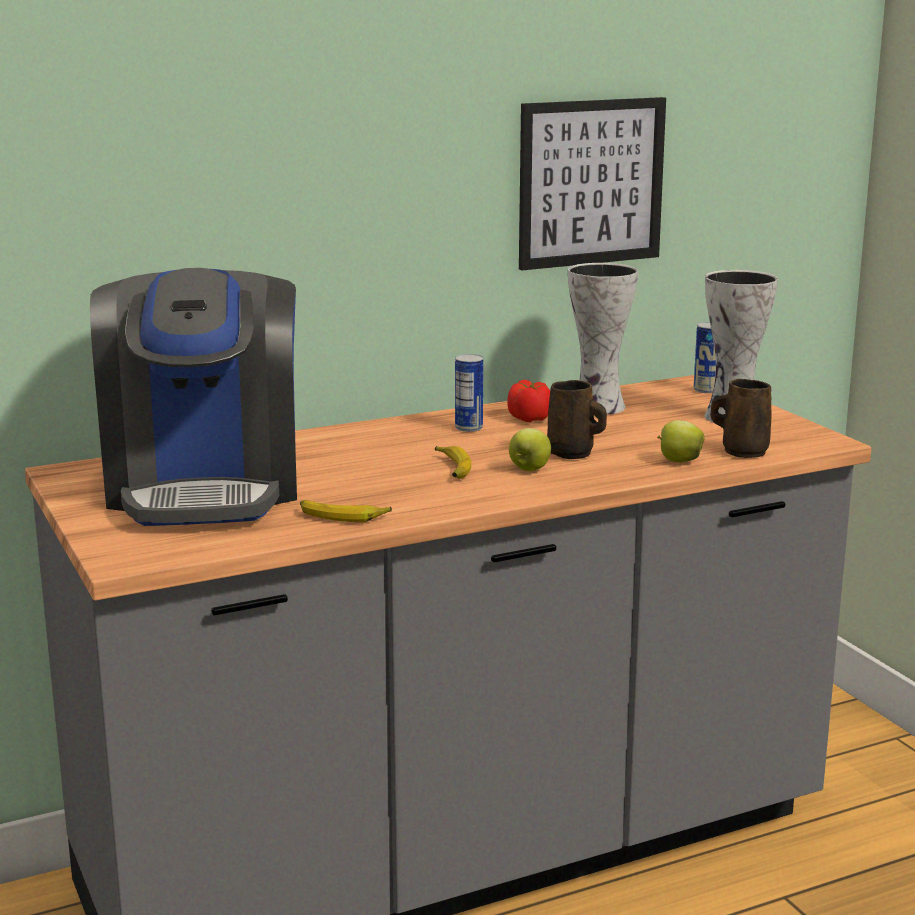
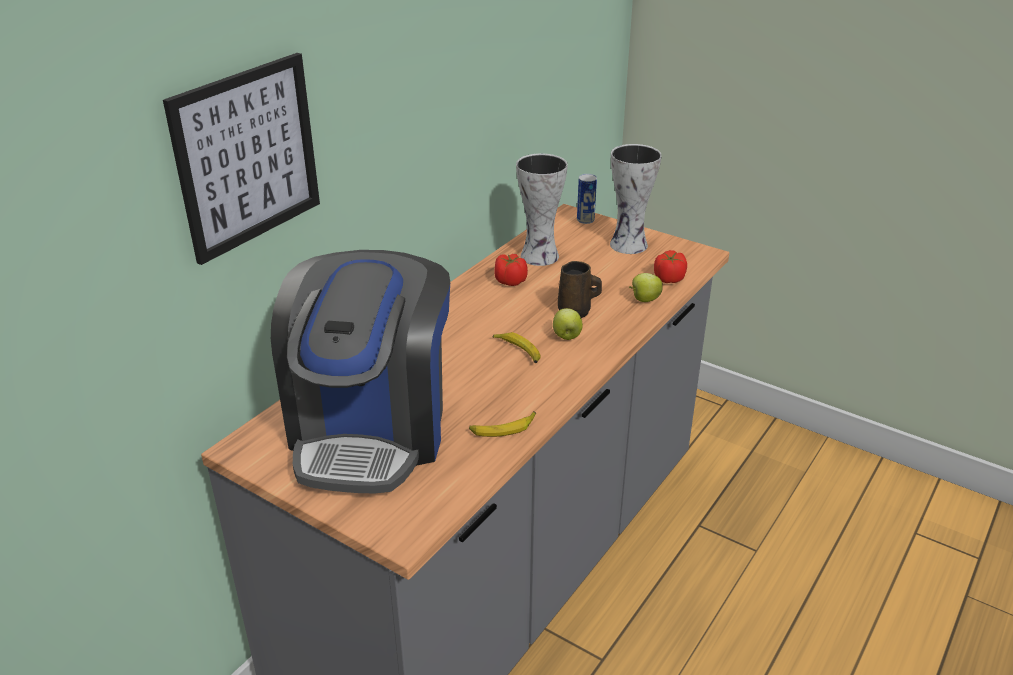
camera: 30 degrees left, 15 degrees up
(204, 487) = (371, 429): coffee machine -> coffee machine turned 45 degrees clockwise
(469, 428) = (482, 303): can -> none
(591, 182) = (506, 92): picture -> picture (247, 156)
(741, 451) = (669, 279): brown mug -> tomato

